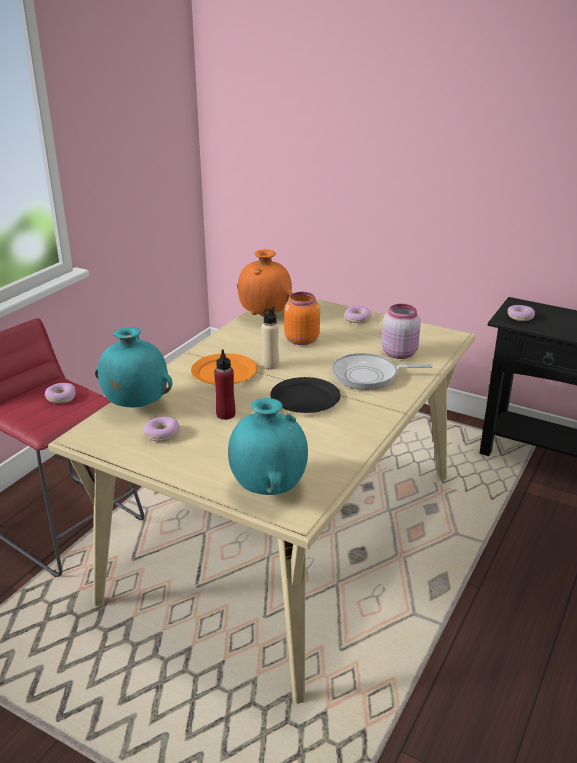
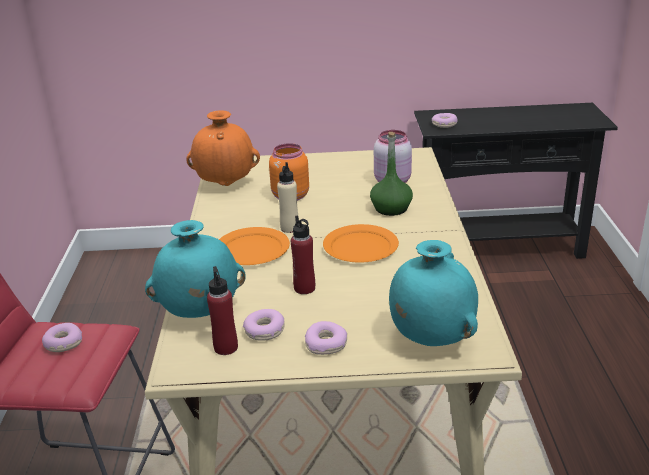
camera: 30 degrees left, 0 degrees up
(125, 435) = (226, 347): none -> red bottle
(305, 398) = (360, 247): black plate -> orange plate
(357, 319) = (318, 162): donut -> donut (326, 344)
(369, 376) = (391, 208): frying pan -> green bottle

